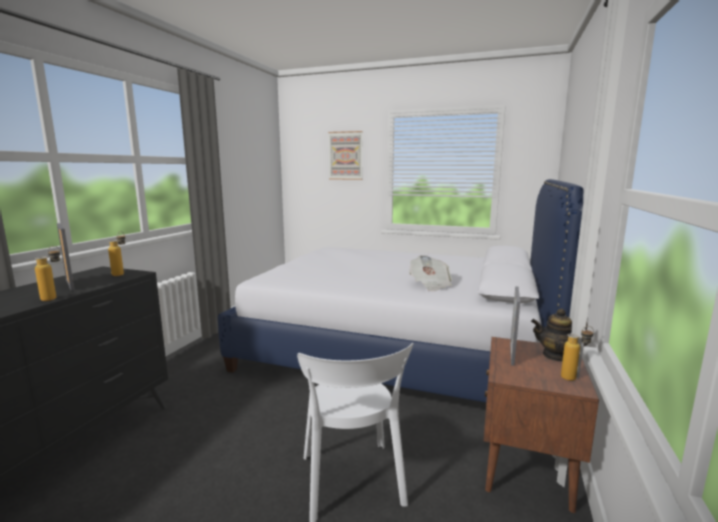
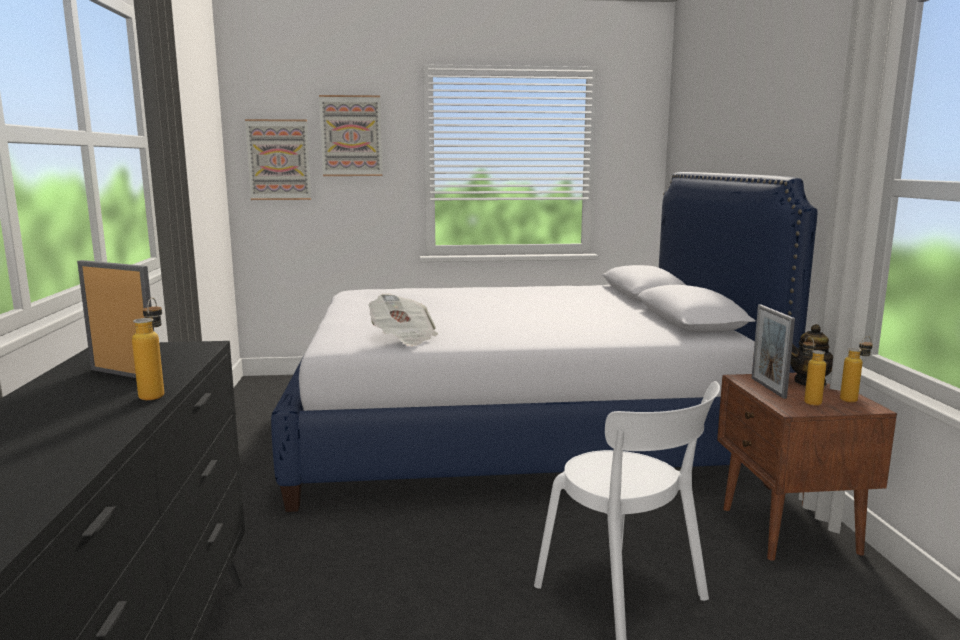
camera: 25 degrees left, 0 degrees up
(121, 274) = (174, 349): bottle -> bottle (808, 401)
(307, 170) = (279, 160): none -> picture
(430, 284) = (593, 323): newspaper -> newspaper (403, 338)

